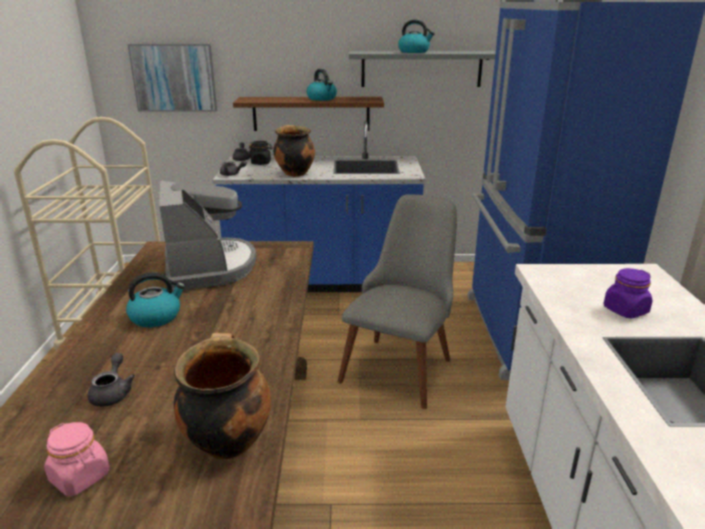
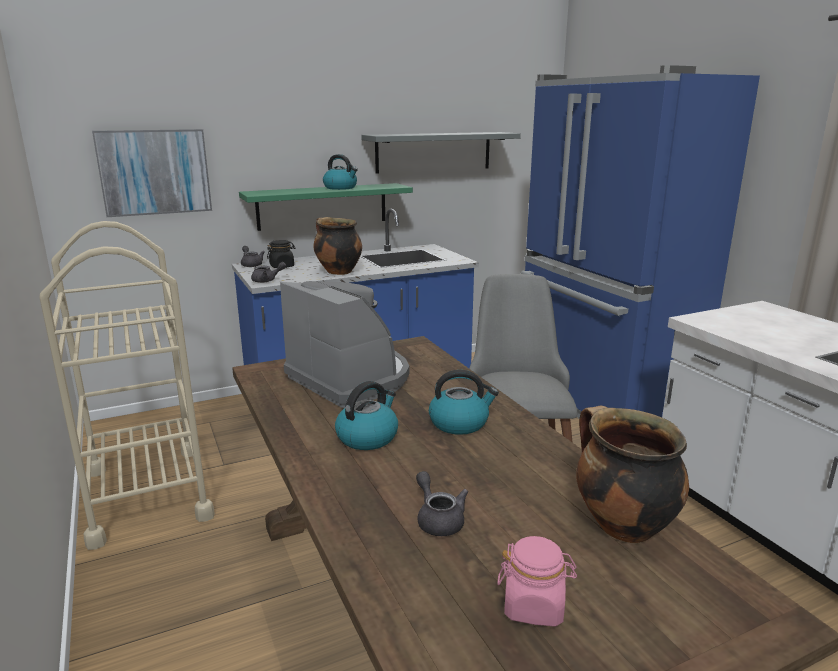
camera: 25 degrees left, 5 degrees down
(311, 113) = (322, 206): brown shelf -> green shelf
(414, 52) = (434, 133): kettle -> kettle (460, 423)
(625, 310) = (798, 336): purple jar -> none

